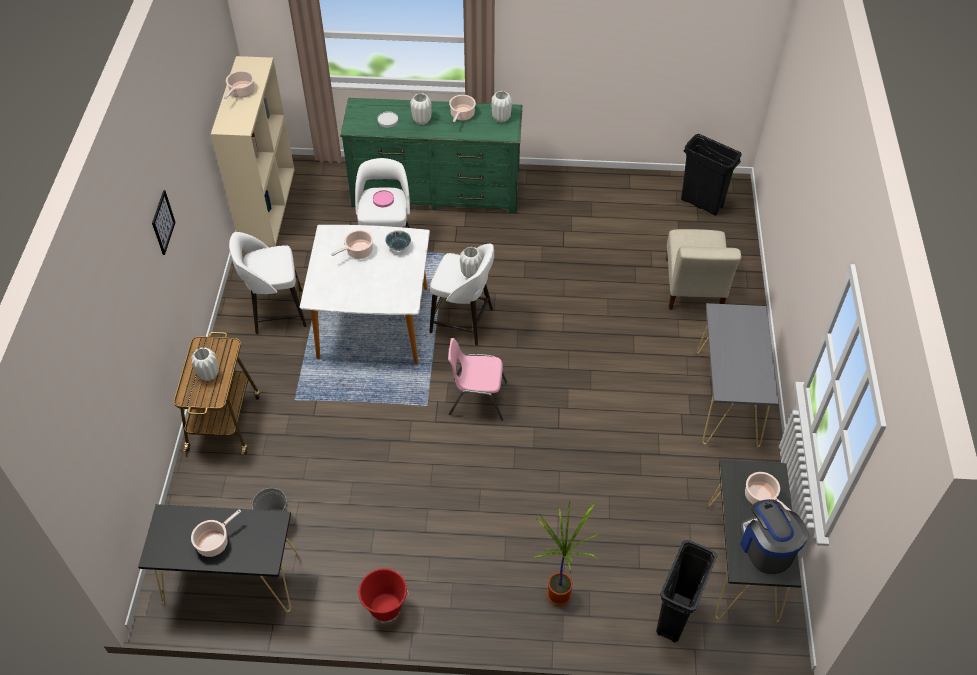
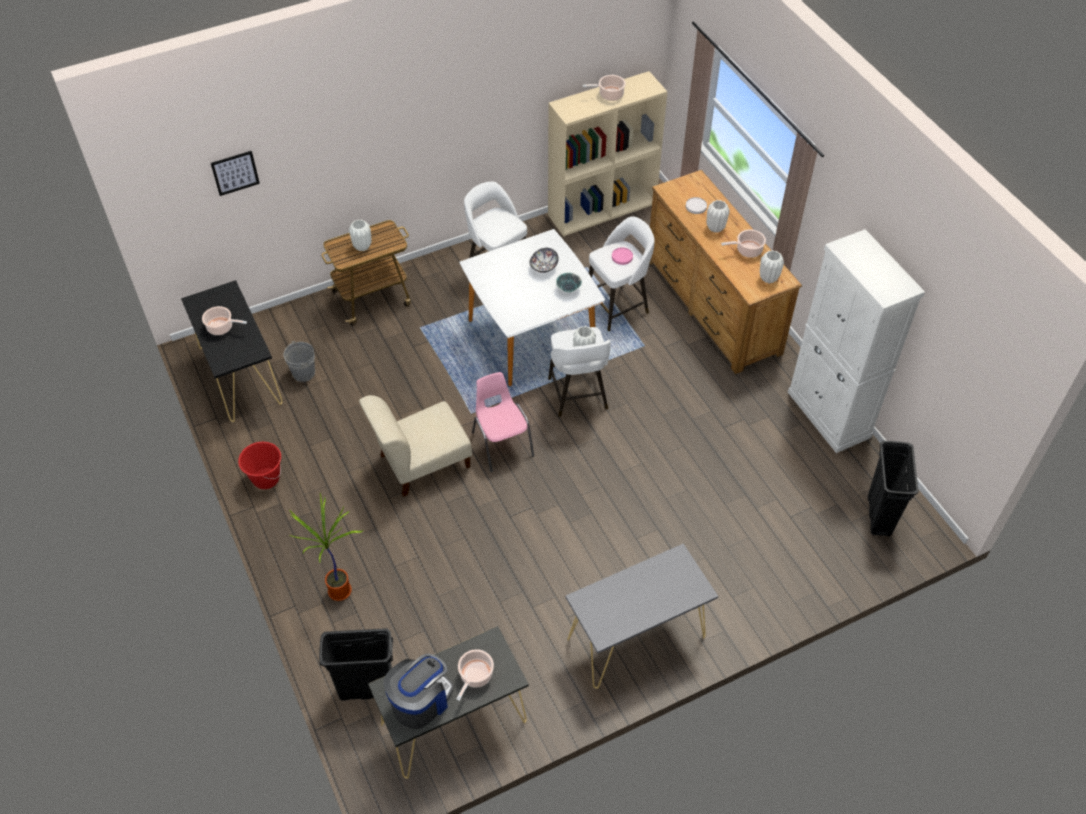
camera: 60 degrees right, 0 degrees up
(163, 222) = (414, 119): picture -> picture (235, 173)
(358, 251) = (543, 267): cooking pot -> bowl
(436, 191) = (712, 305): green dresser -> brown dresser
(594, 182) = (829, 415): none -> white cabinet
(693, 287) = (756, 553): beige chair -> beige chair (421, 463)

